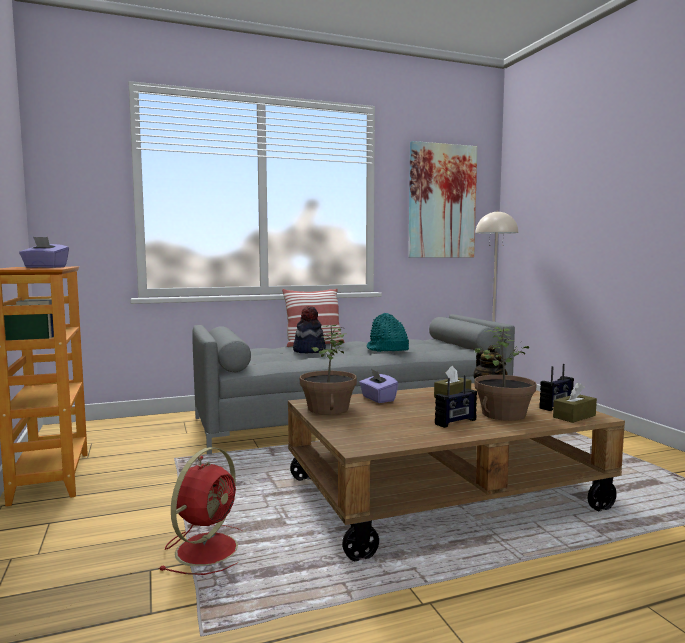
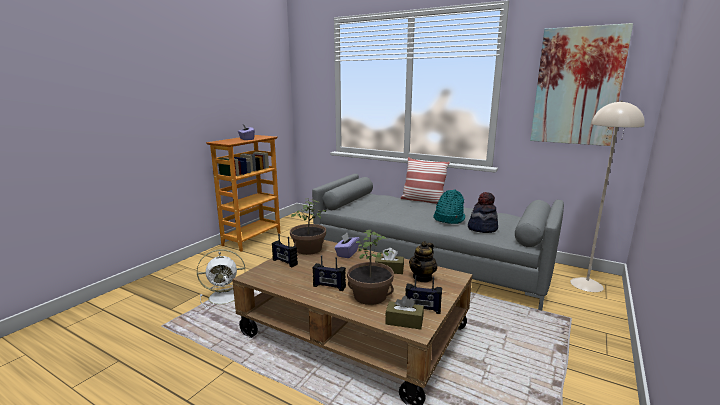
camera: 50 degrees right, 10 degrees up
(209, 548) = (226, 296): red fan -> white fan
(309, 350) = (400, 205): hat -> hat (482, 228)
(346, 425) = (284, 262): none -> radio

